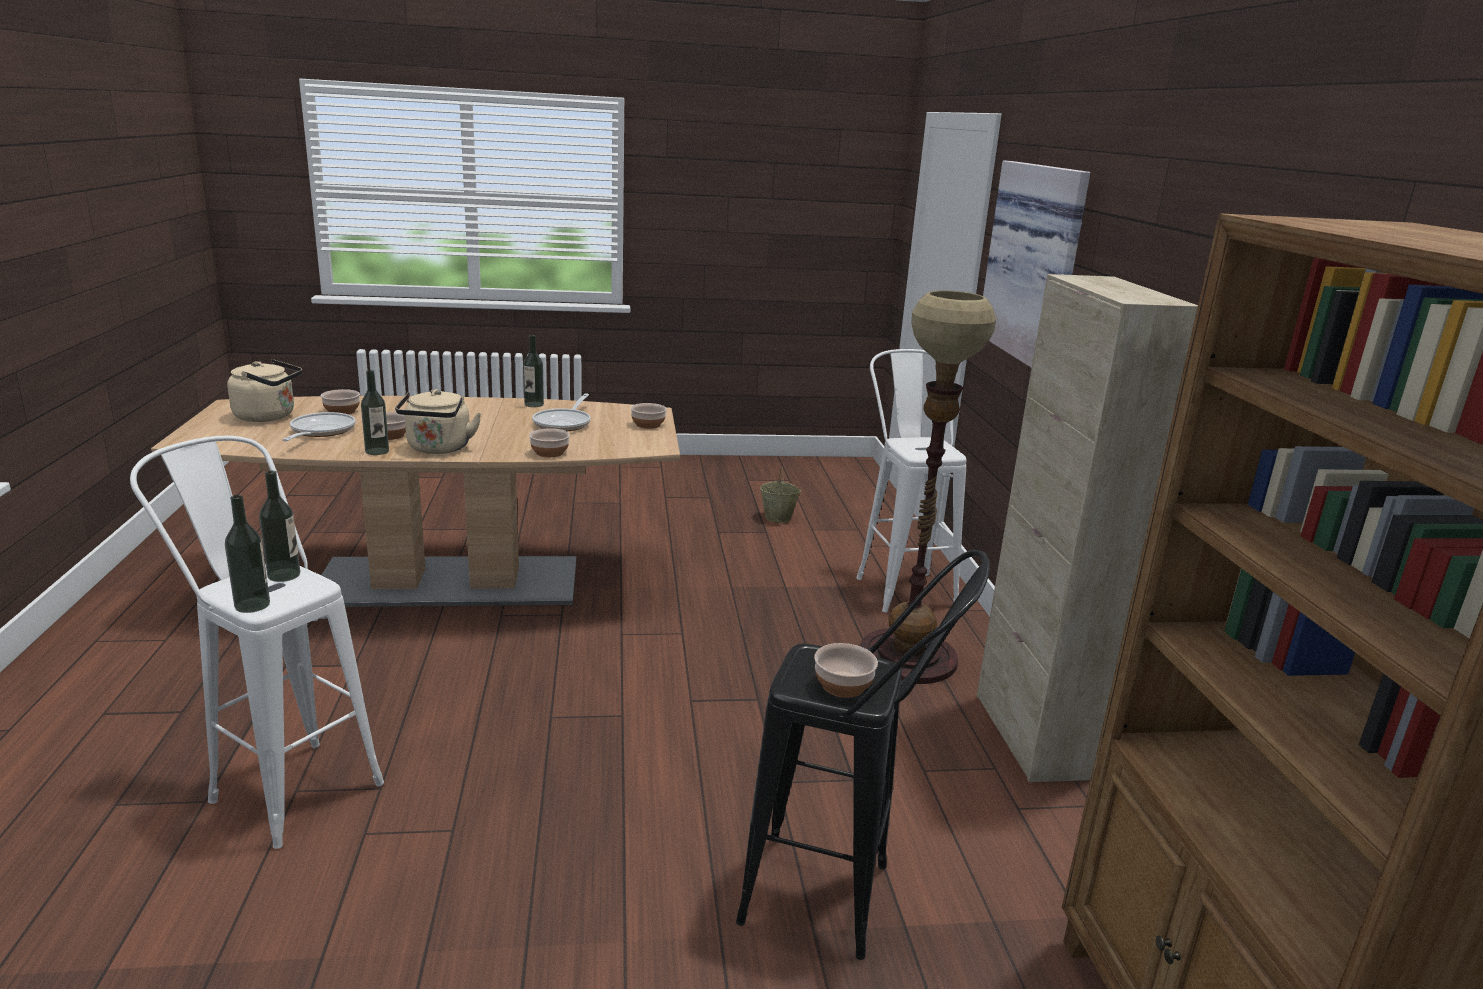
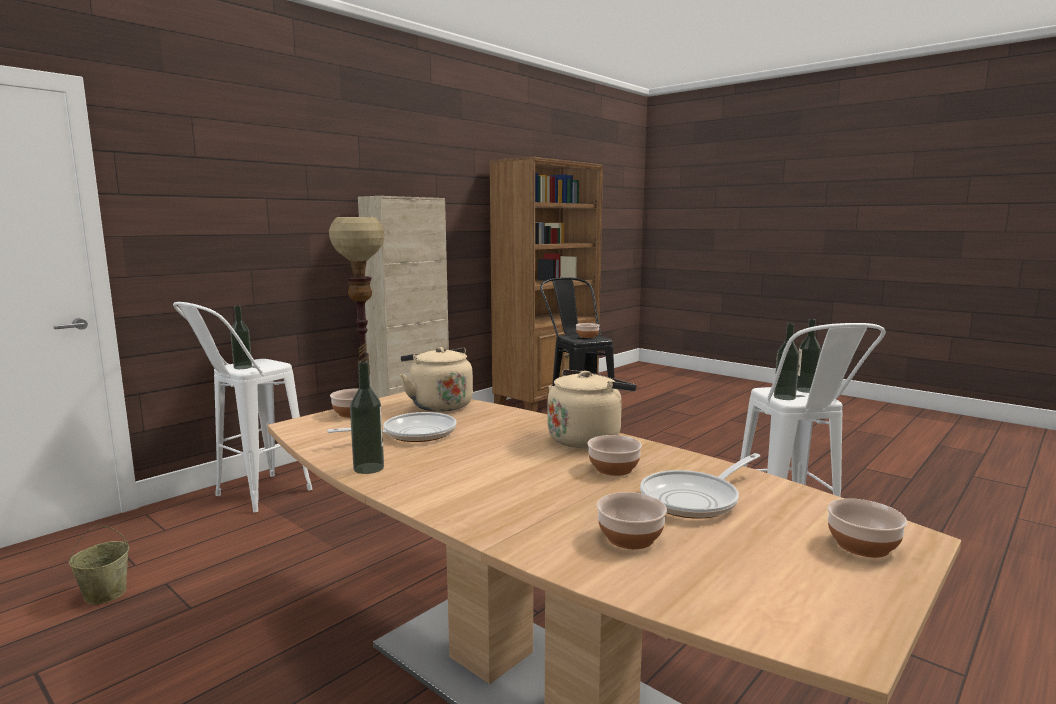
camera: 130 degrees left, 10 degrees down
(269, 416) = (762, 563): beige kettle -> beige kettle (439, 405)
(377, 451) = (651, 452): bottle -> bottle (243, 367)
(549, 453) = (500, 411): bowl -> bowl (863, 545)
(1037, 263) = (240, 204): picture -> none

